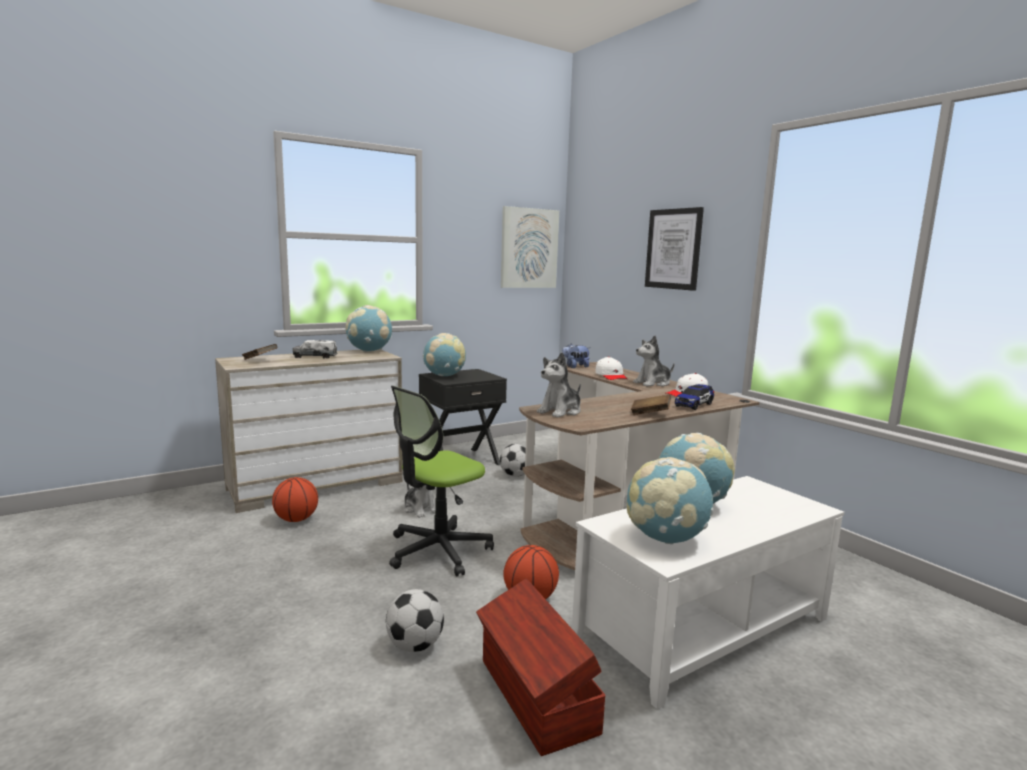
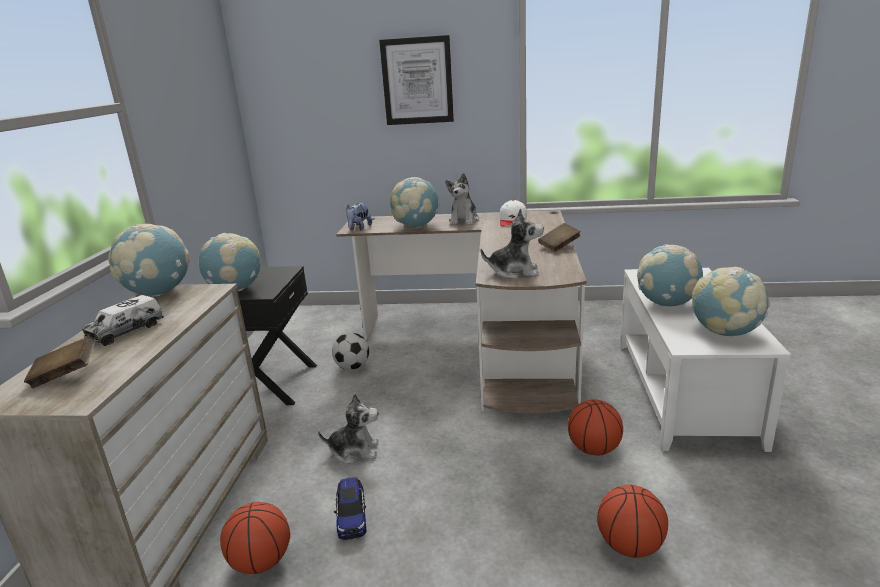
camera: 50 degrees left, 10 degrees up
(415, 646) = (629, 546): football -> basketball
(438, 550) = (460, 470): office chair -> none
(529, 248) = (215, 98): picture -> none
(536, 696) = (737, 501): brown storage box -> none
(560, 411) = (514, 272): plush toy -> plush toy turned 75 degrees counterclockwise
(611, 376) = (416, 226): white cap -> globe
(694, 405) = (548, 227): toy car -> toy car (352, 516)

